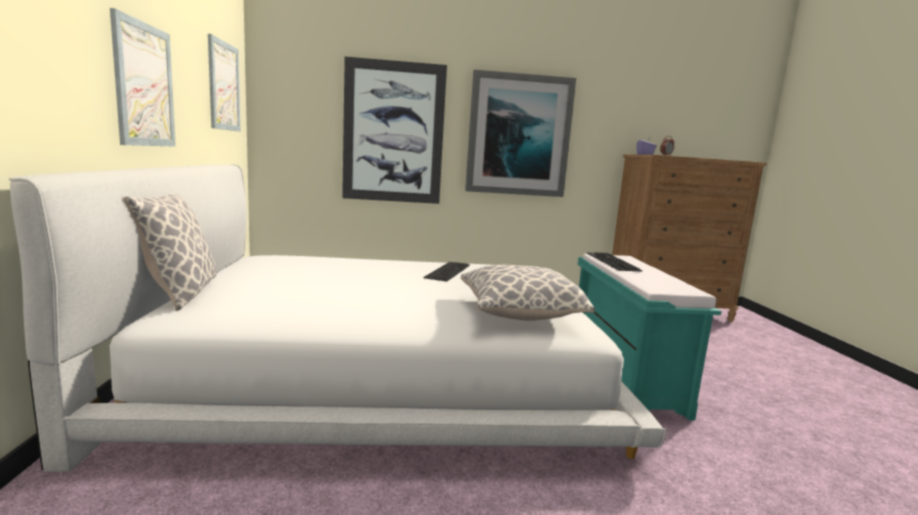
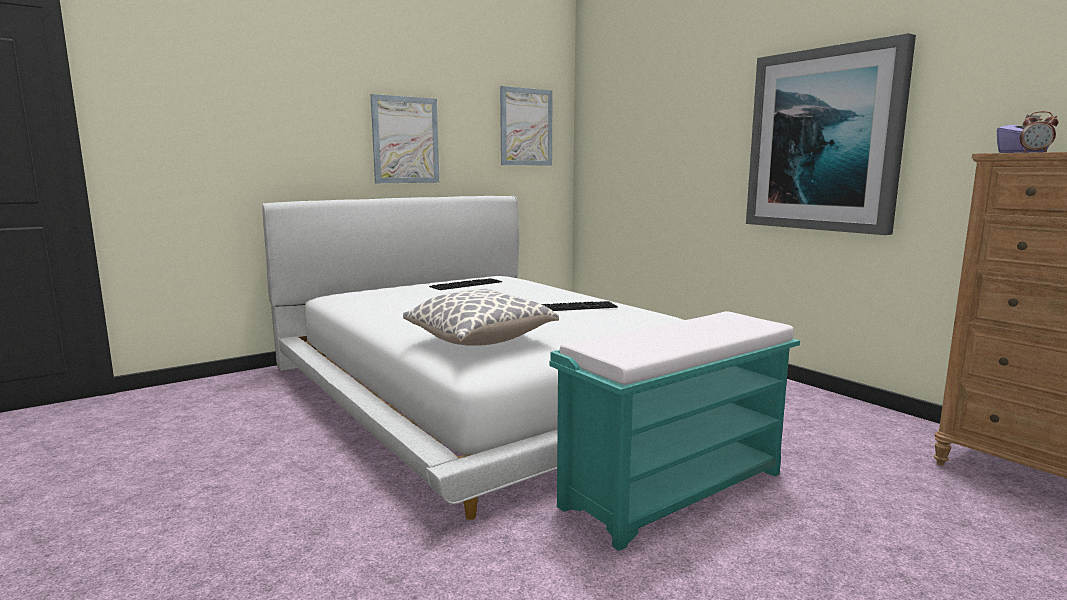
camera: 60 degrees right, 0 degrees up
(179, 293) = (376, 286): pillow -> none
(393, 133) = (679, 153): picture -> none
(610, 261) = (705, 321): keyboard -> keyboard (466, 284)

